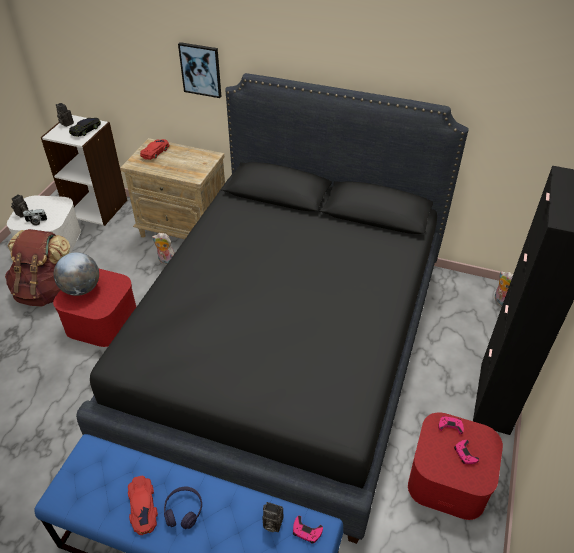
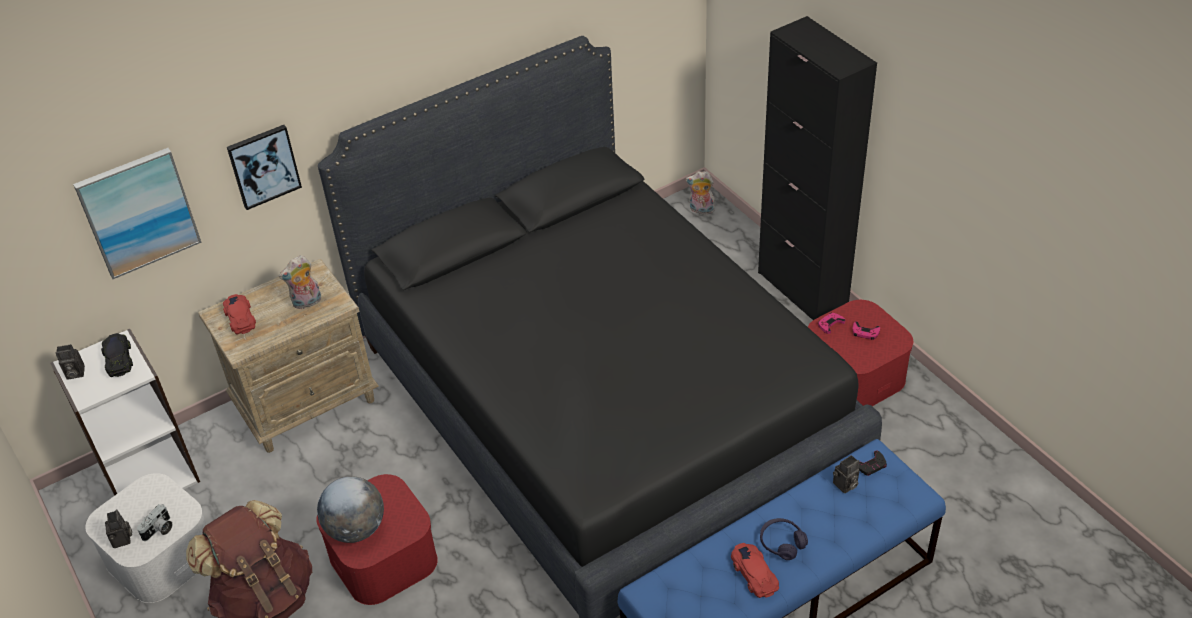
camera: 50 degrees left, 0 degrees up
(124, 54) = (138, 212): none -> picture
(143, 507) = (754, 573): red toy car -> red toy car turned 135 degrees counterclockwise
(166, 261) = (346, 447): plush toy -> plush toy (307, 303)
(306, 531) = (871, 465): pink game controller -> black game controller

